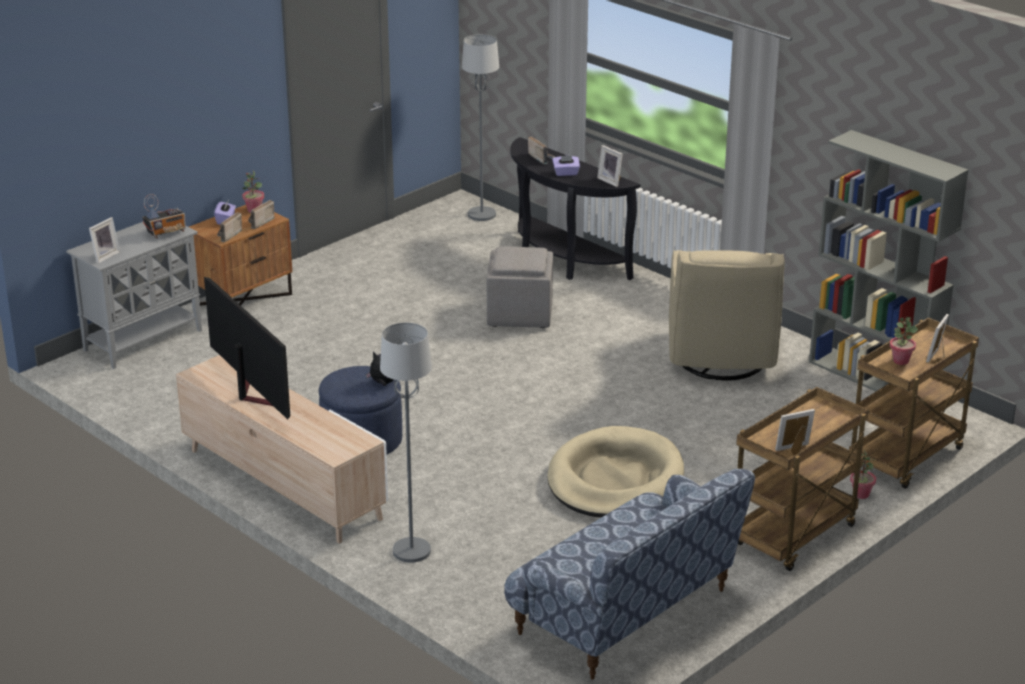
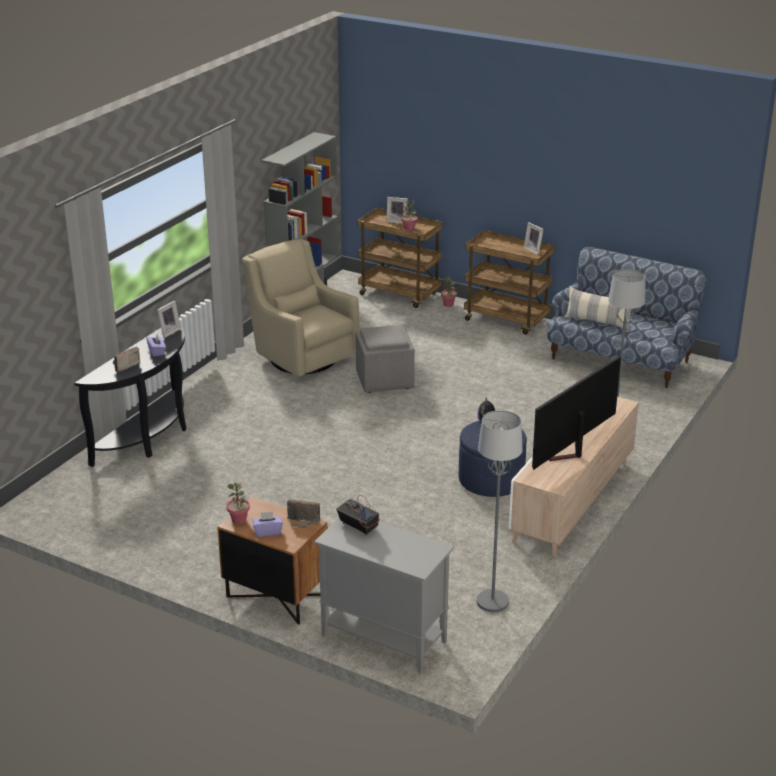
camera: 105 degrees left, 0 degrees up
(104, 256) = (425, 550): picture frame -> none
(258, 223) = (267, 511): radio -> none
(481, 214) = (54, 492): grey floor lamp -> grey floor lamp (492, 602)
(520, 314) = (256, 443): grey ottoman -> grey ottoman (384, 380)
(615, 480) = (481, 378): beige dog bed -> none
(627, 526) = (597, 322): none -> pillow
(721, 361) = (301, 357): beige armchair -> beige armchair turned 120 degrees counterclockwise

